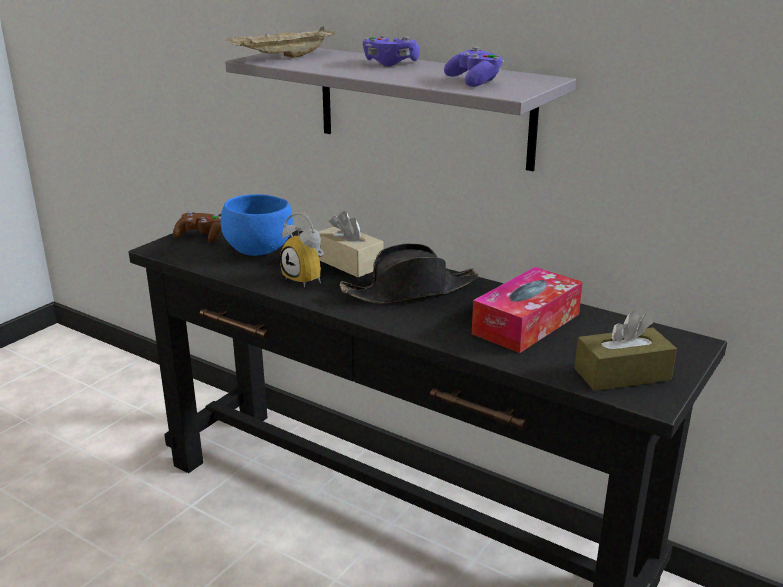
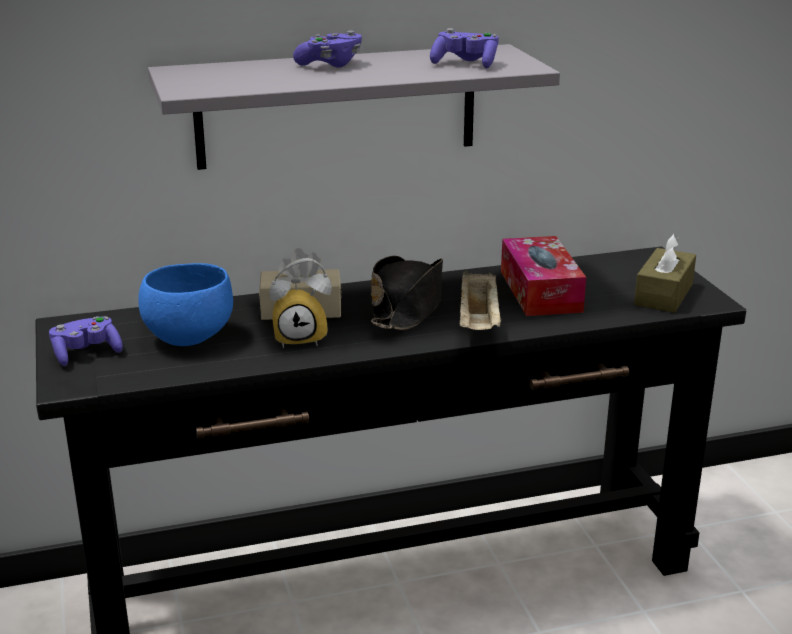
camera: 50 degrees left, 0 degrees up
(201, 237) = (86, 353): brown game controller -> purple game controller
(283, 58) = (208, 82): beige tray -> beige tray (479, 321)

